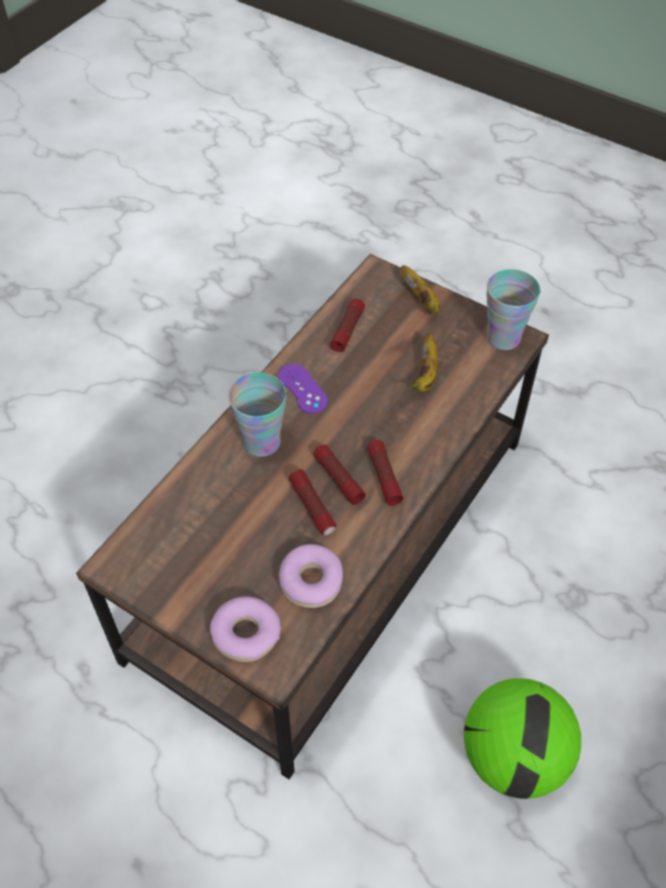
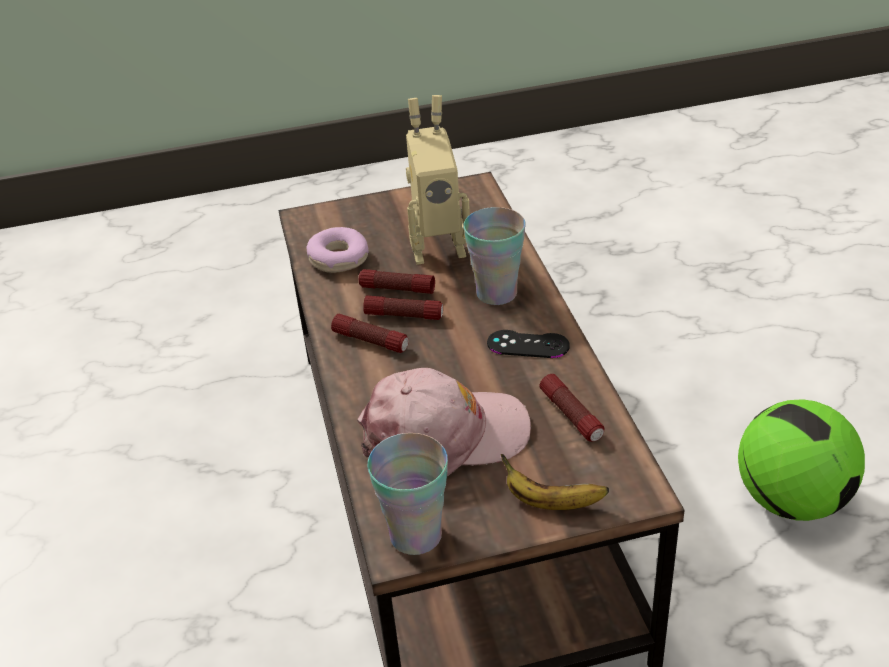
camera: 135 degrees right, 15 degrees down
(234, 523) = (437, 247): none -> toy robot
(246, 634) = (343, 216): donut -> none
(302, 389) = (528, 344): purple game controller -> black game controller
(425, 374) = (444, 436): banana -> pink cap
(513, 757) = (158, 480): football -> football (791, 500)

